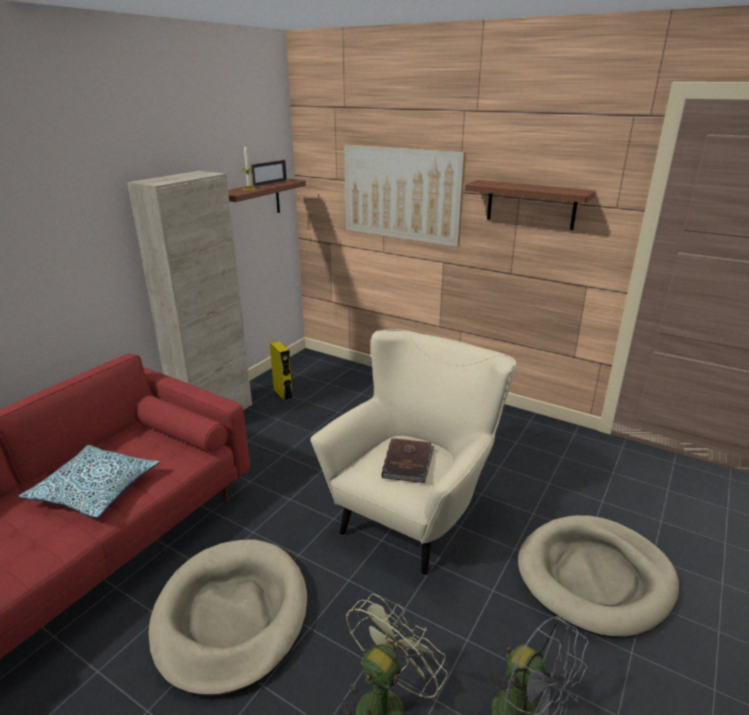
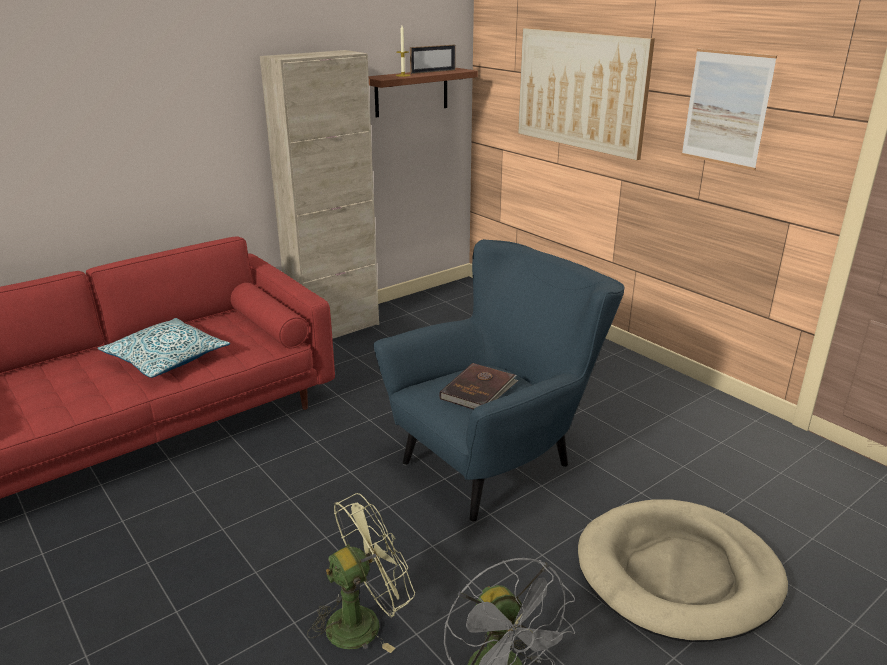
camera: 20 degrees right, 0 degrees up
(231, 617) = (257, 509): beige dog bed -> none
(283, 394) = (418, 319): yellow speaker -> none
(415, 513) = (497, 461): beige armchair -> blue armchair
(531, 204) = (726, 108): brown shelf -> picture

